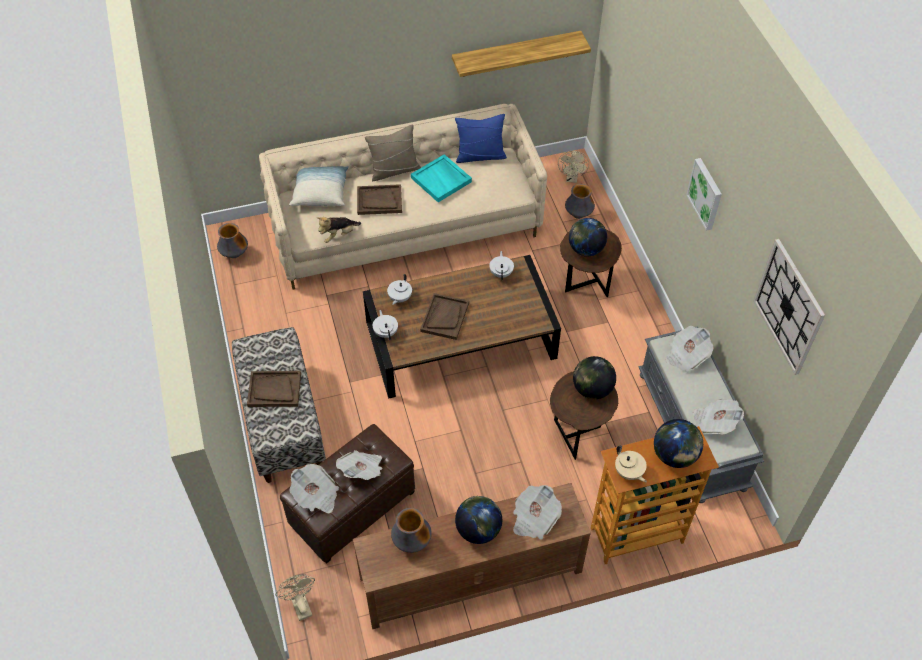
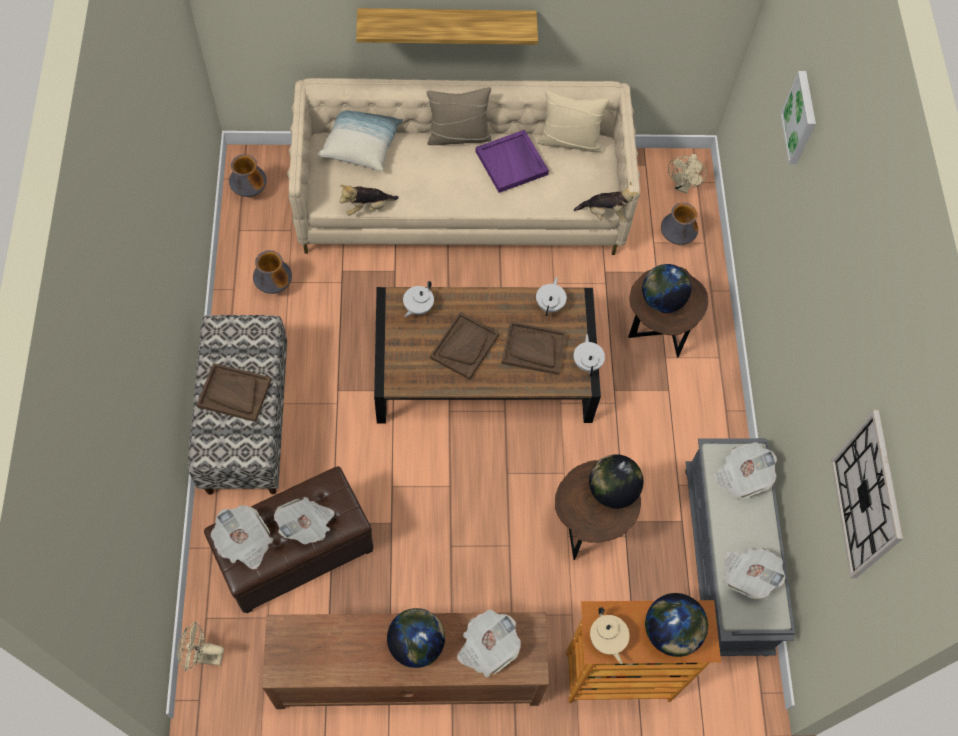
camera: 10 degrees right, 10 degrees up
(300, 604) = (203, 656): beige fan -> beige fan turned 75 degrees counterclockwise
(379, 201) = (428, 173): brown tray -> brown tray (533, 349)
(386, 332) = (388, 348): white teapot -> white teapot (587, 362)
(412, 541) = (334, 637): vase -> vase (274, 285)
(441, 180) = (512, 163): turquoise tray -> purple tray
(480, 156) = (569, 141): blue pillow -> beige pillow
(516, 54) = (642, 26): shelf -> shelf (446, 23)
(524, 200) = (606, 213): none -> plush toy
(706, 193) = (817, 296): picture -> picture (801, 118)

